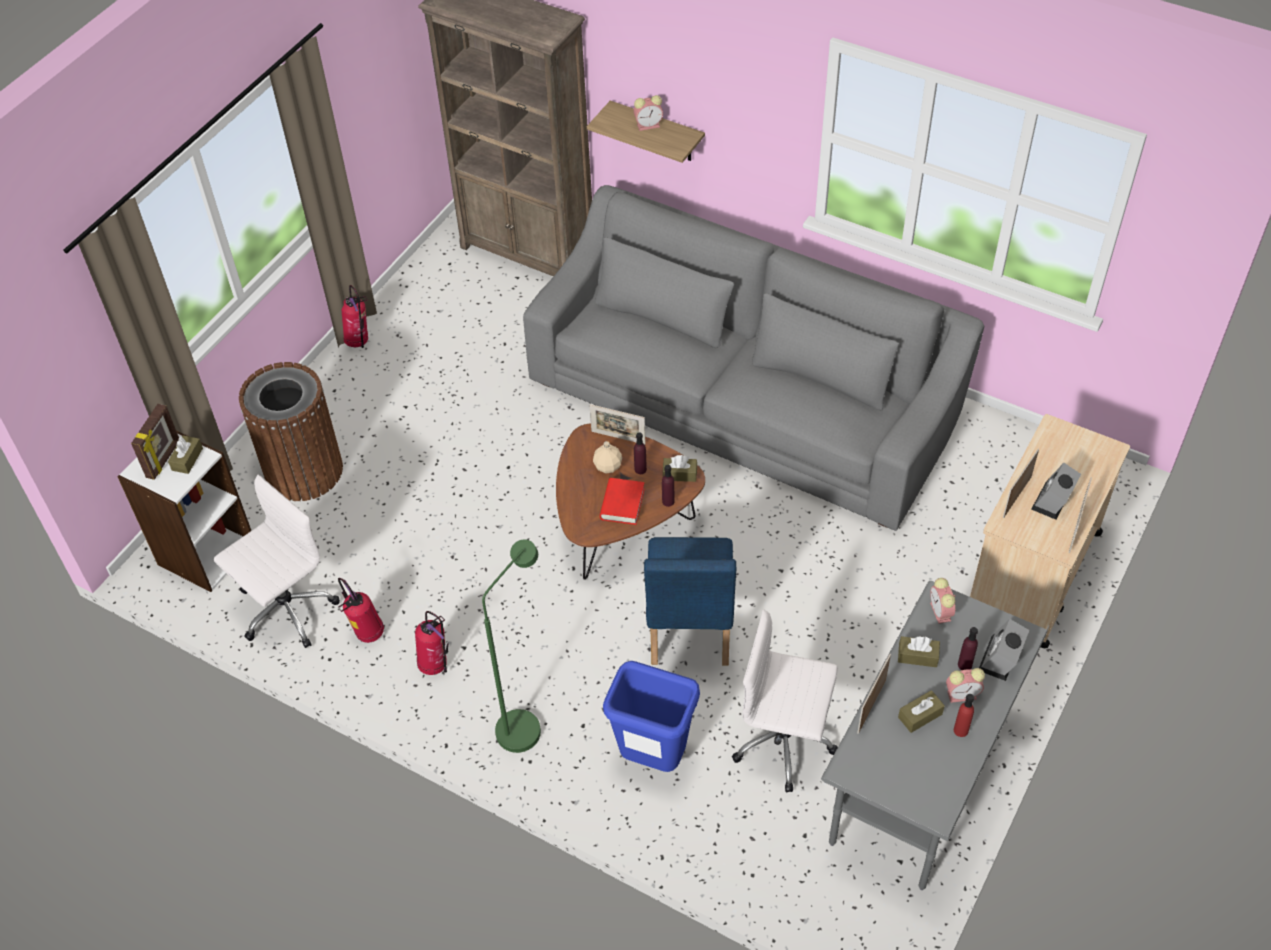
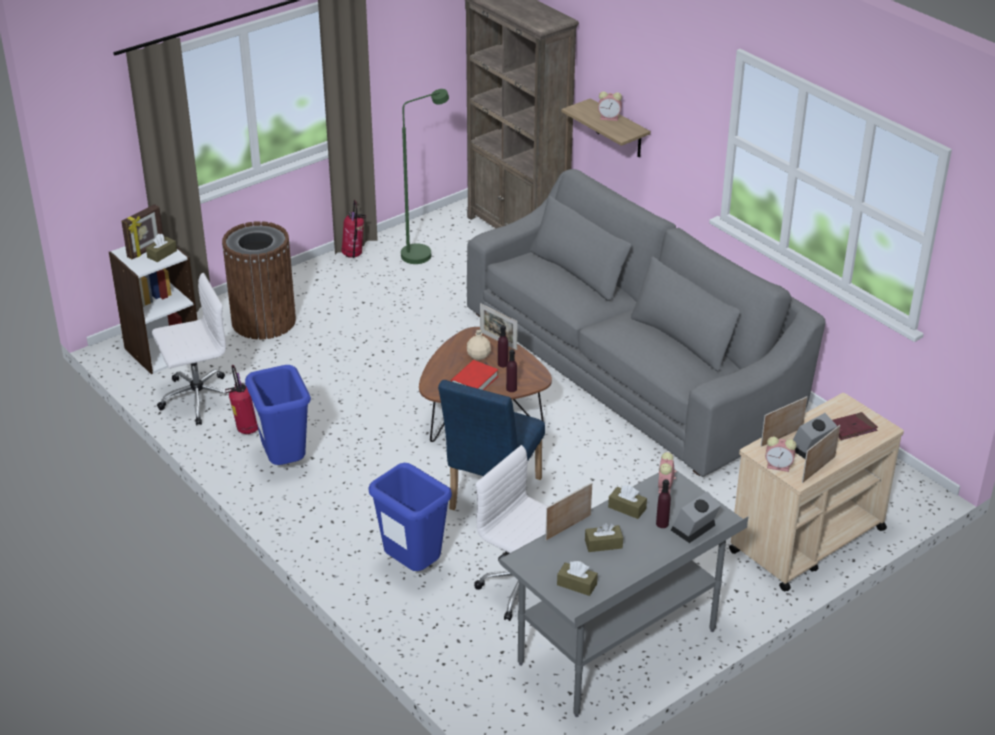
camera: 20 degrees right, 15 degrees down
(436, 665) = (284, 462): fire extinguisher -> blue trash can
(524, 722) = (328, 515): green floor lamp -> green floor lamp (423, 252)
(679, 474) = (531, 375): brown tissue box -> brown tissue box (577, 584)
(960, 730) = (630, 562): red bottle -> none
(963, 694) = (647, 541): alarm clock -> alarm clock (779, 466)
(1078, 461) = (851, 428): none -> red book

